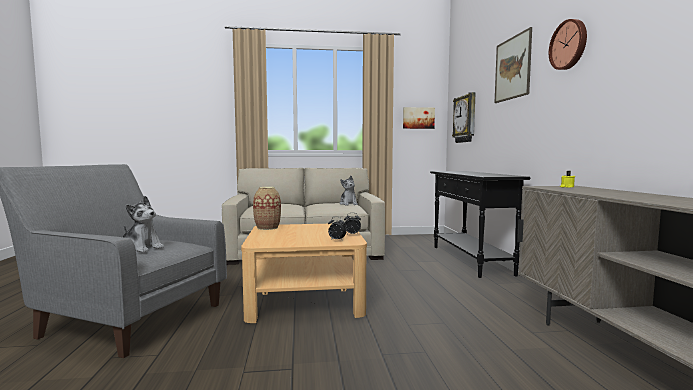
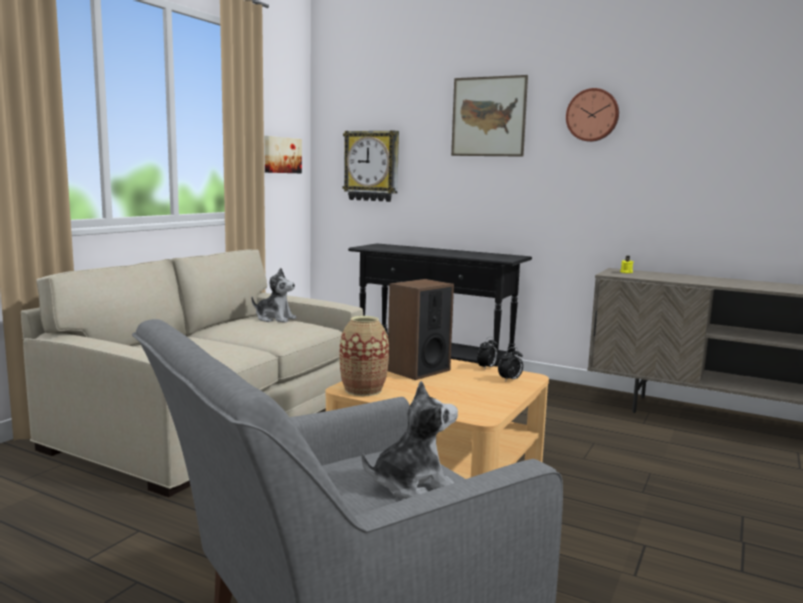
camera: 55 degrees left, 5 degrees up
(318, 228) = (418, 370): none -> speaker

